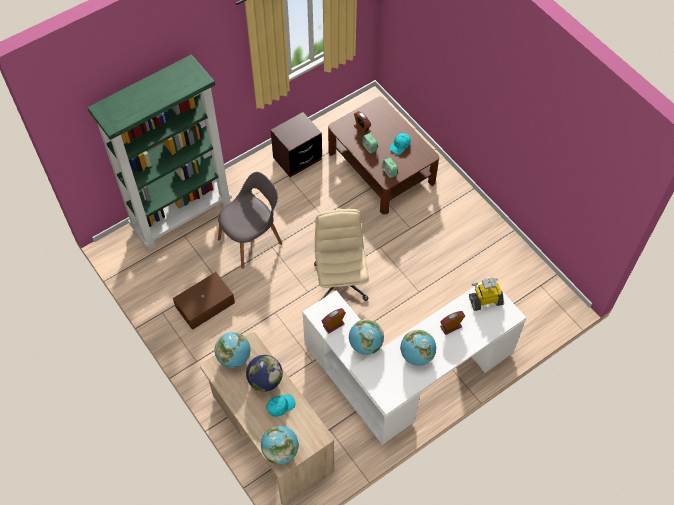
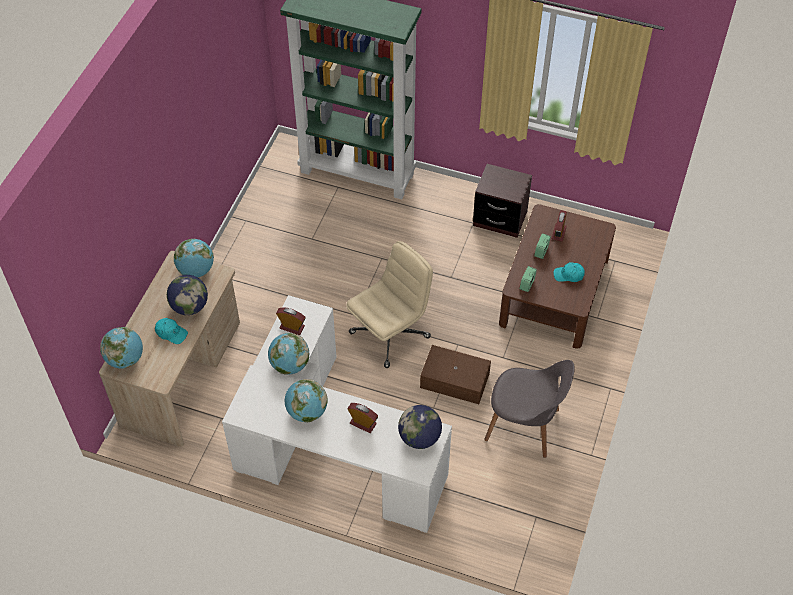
camera: 55 degrees right, 5 degrees down
(206, 305) = (278, 247): brown storage box -> brown storage box (455, 381)
(251, 240) = (376, 238): grey chair -> grey chair (524, 426)
(485, 300) = (419, 437): toy robot -> globe

